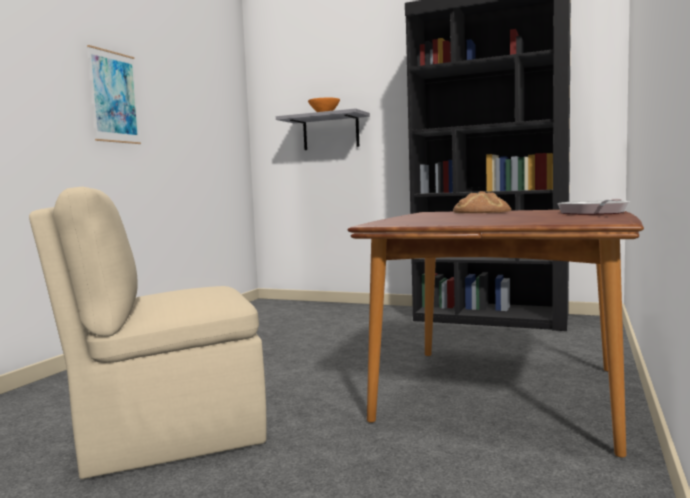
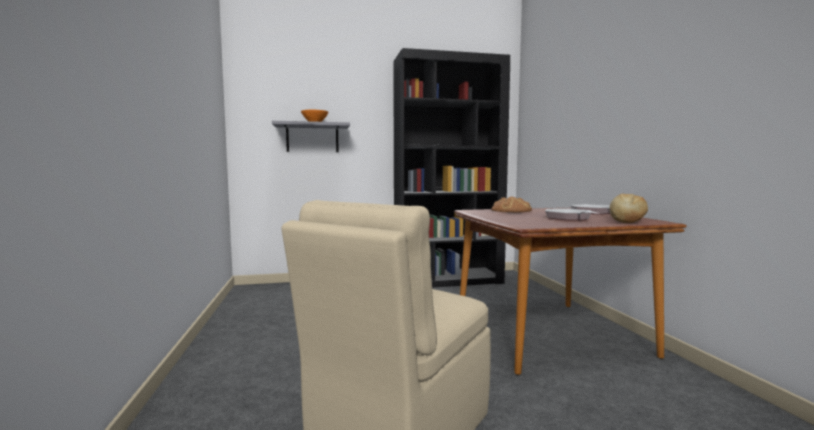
camera: 35 degrees left, 0 degrees up
(114, 97) = (166, 88): picture -> none
(496, 218) = (570, 218): none -> frying pan
(560, 221) = (626, 221): none -> bread

